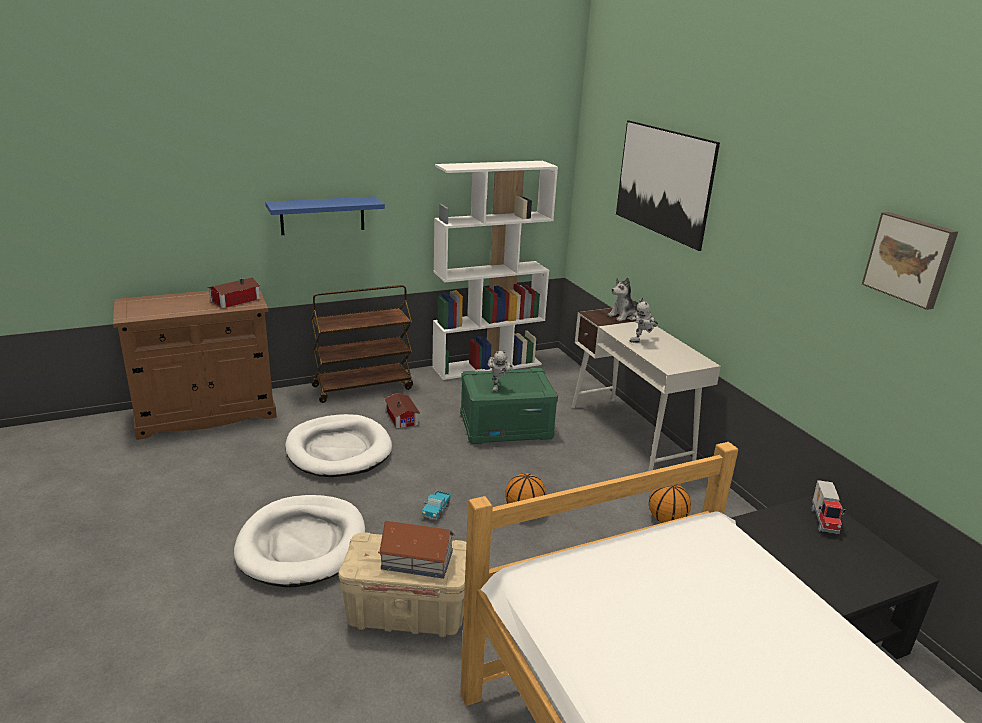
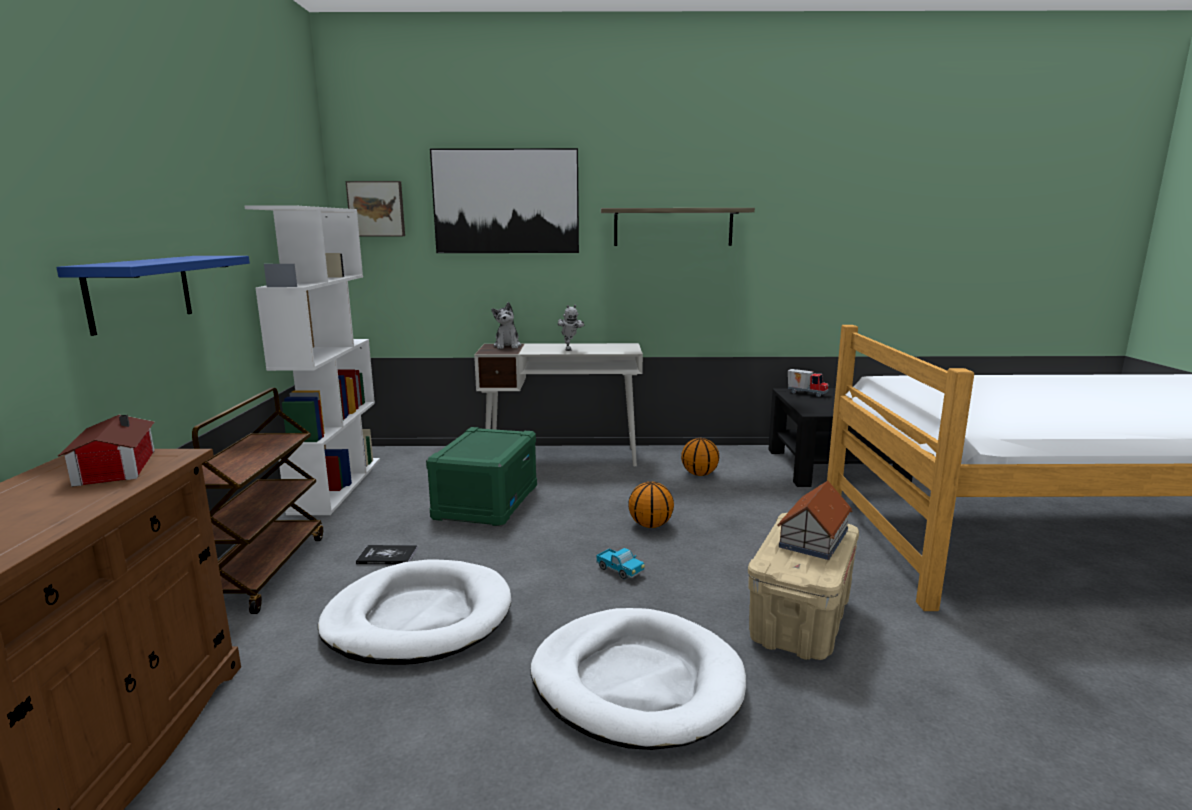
camera: 65 degrees left, 10 degrees down
(402, 417) = (387, 556): toy house -> book
(497, 386) = (487, 449): toy robot -> none
(780, 254) = (673, 227): none -> shelf
(910, 259) = (787, 196): picture -> picture (376, 209)

